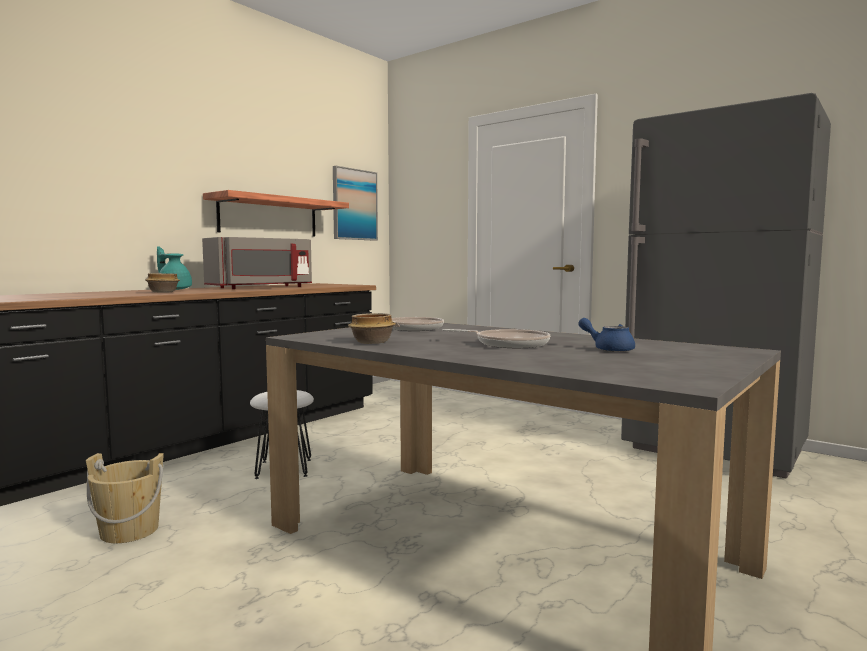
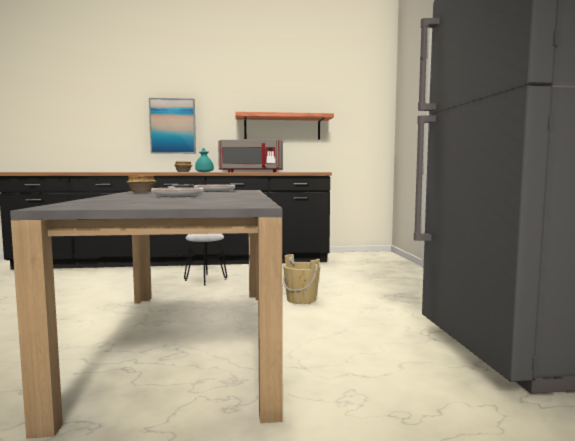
camera: 45 degrees right, 0 degrees up
(129, 531) = (100, 285): beige bucket -> beige bucket (301, 299)
(354, 204) = (358, 115): picture -> picture (173, 126)
(608, 349) = (192, 200): blue teapot -> none

